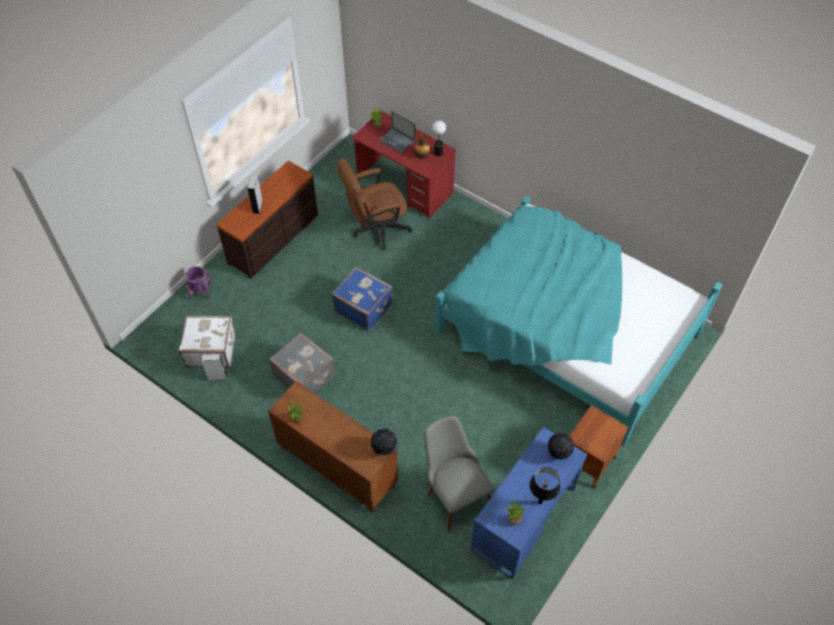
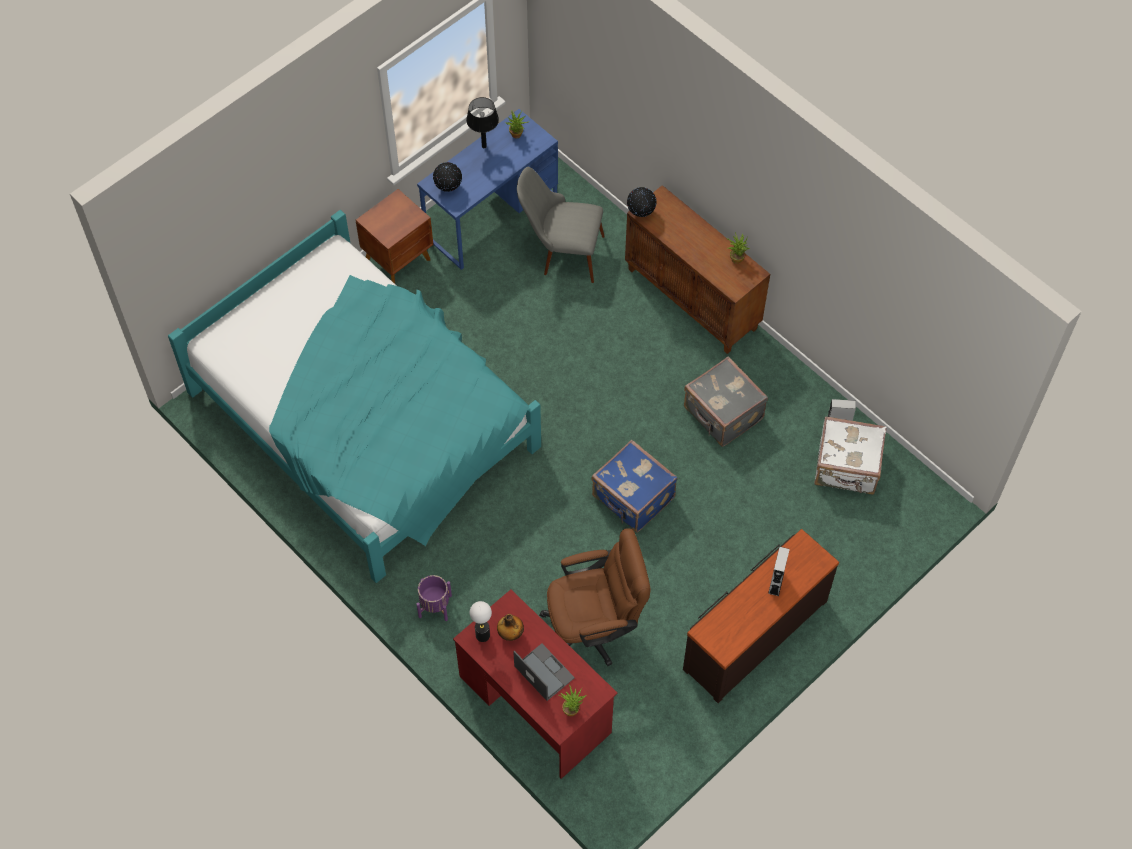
camera: 170 degrees left, 5 degrees up
(200, 291) = (864, 560): purple planter -> purple planter (435, 606)
(454, 492) = (561, 253): grey chair -> grey chair turned 120 degrees clockwise

